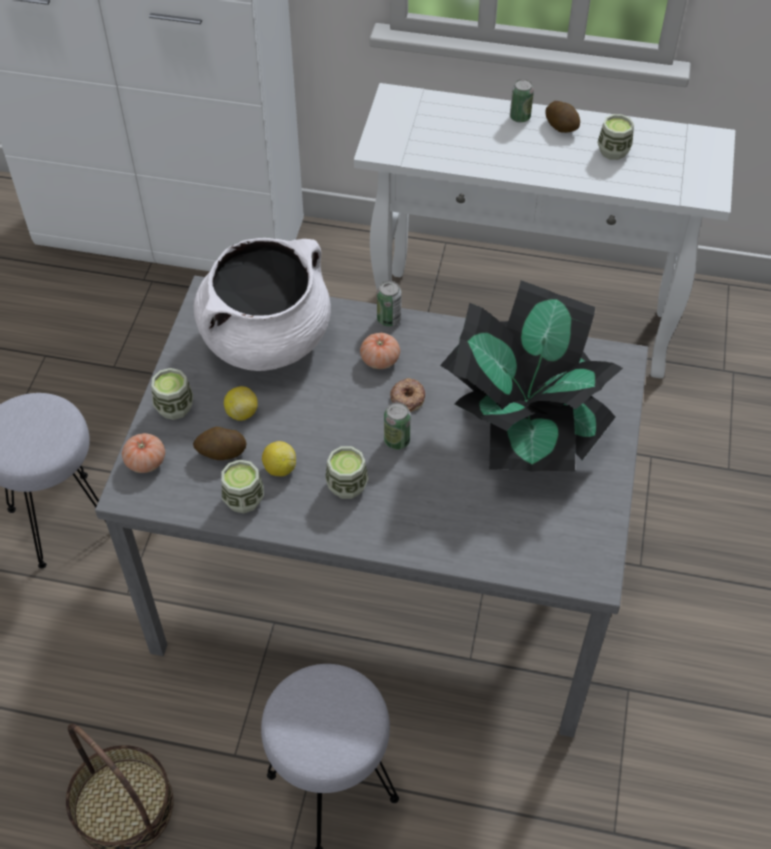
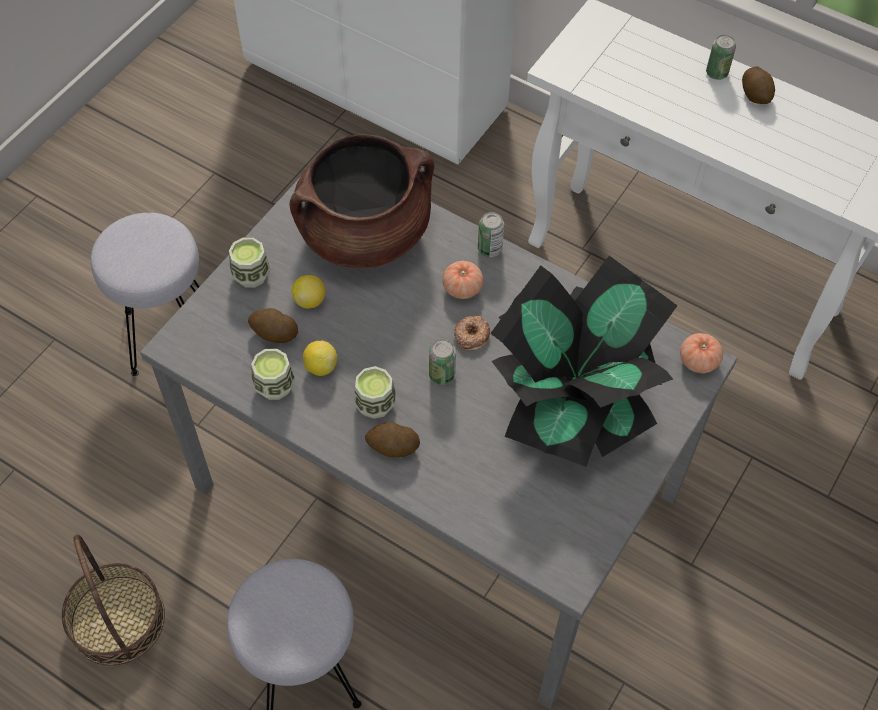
camera: 20 degrees right, 5 degrees up
(146, 462) = (203, 320): tomato -> tomato (698, 361)
(266, 339) = (364, 233): white cooking pot -> brown cooking pot
(381, 518) = (392, 447): none -> potato
(613, 151) = (798, 137): cup -> none

